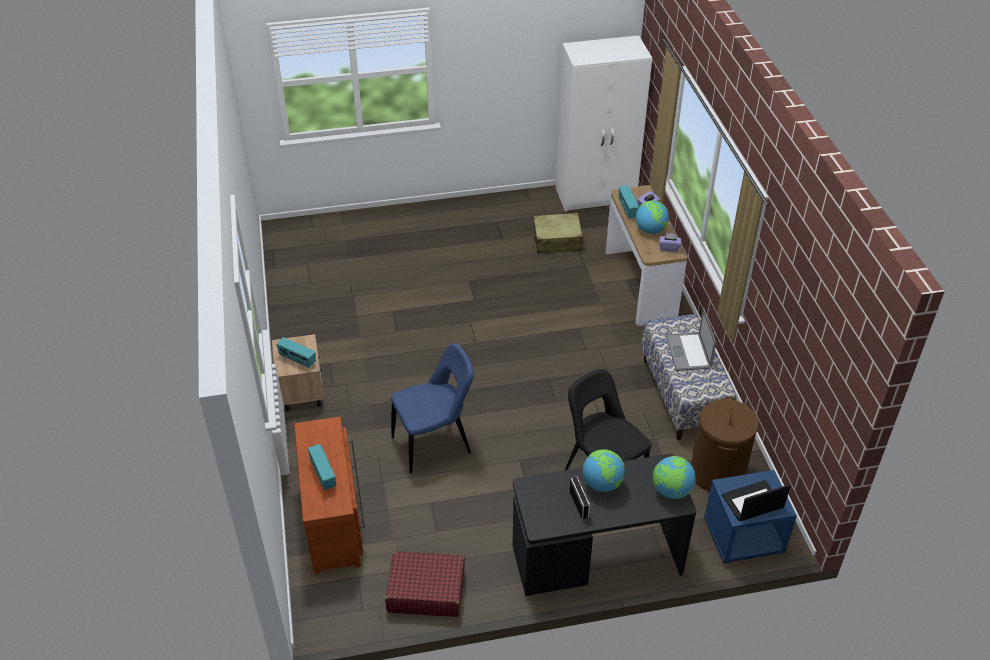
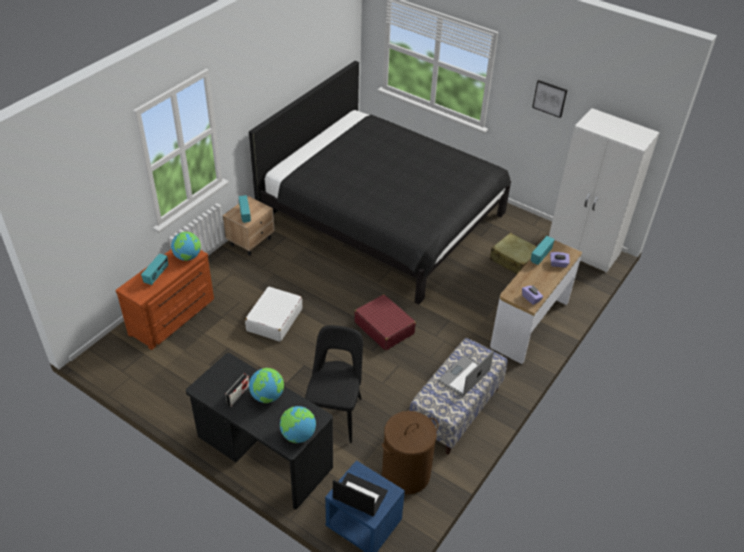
camera: 45 degrees right, 0 degrees up
(397, 280) = (383, 218): none -> black bed
(425, 591) = (160, 389): red suitcase -> red suitcase (384, 328)
(435, 444) = (274, 320): blue chair -> white suitcase
(509, 54) = (550, 98): none -> picture
(650, 230) = (536, 279): globe -> globe (188, 257)

